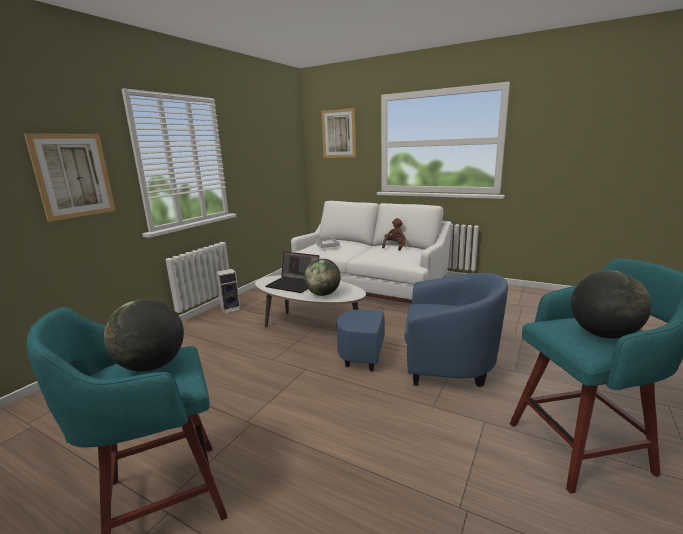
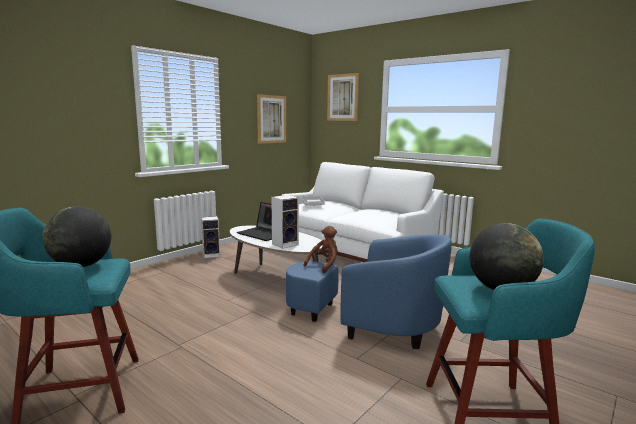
camera: 10 degrees right, 5 degrees down
(73, 176) = (79, 116): picture -> picture (271, 119)
(323, 294) = (285, 244): globe -> speaker
(395, 247) = (379, 210): brown plush toy -> brown plush toy (324, 265)

